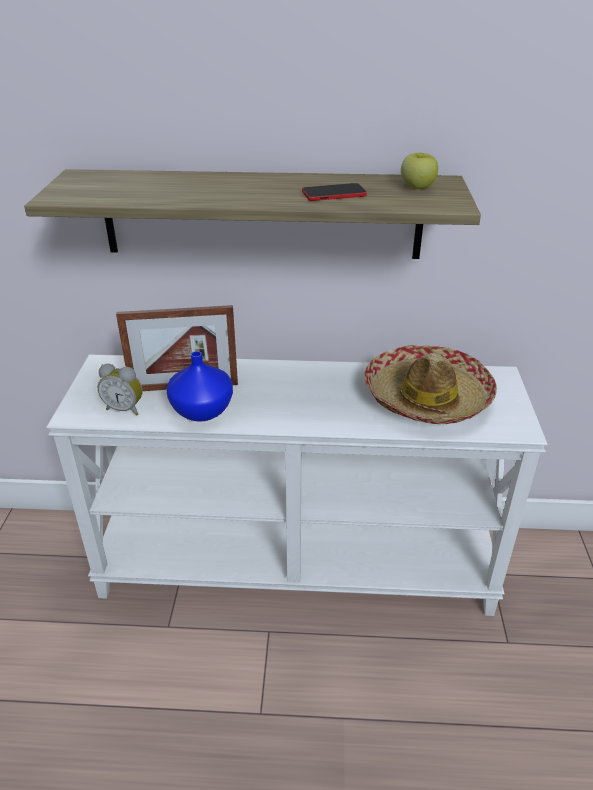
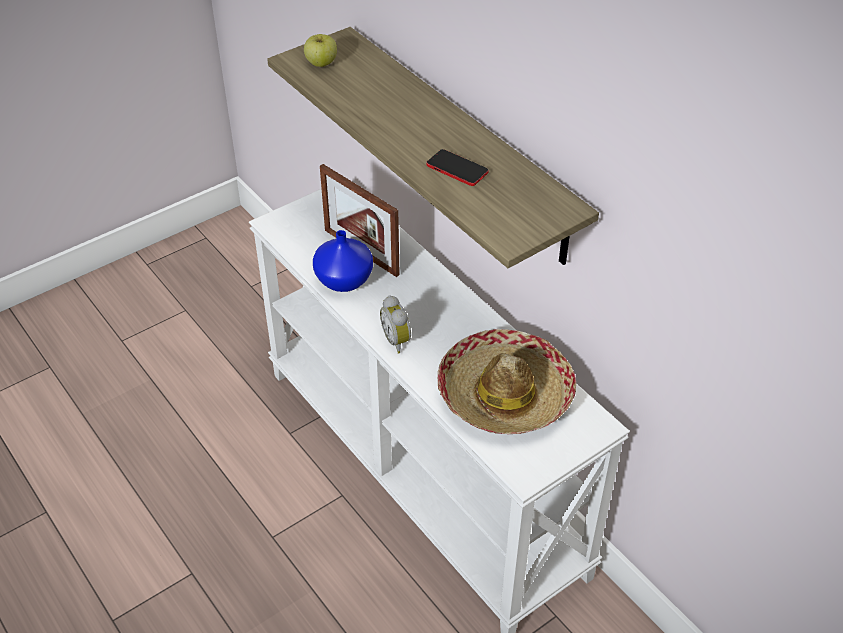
camera: 50 degrees right, 10 degrees up
(125, 409) = (304, 242): alarm clock -> alarm clock (398, 340)
(417, 187) = (530, 202): apple -> apple (321, 63)

